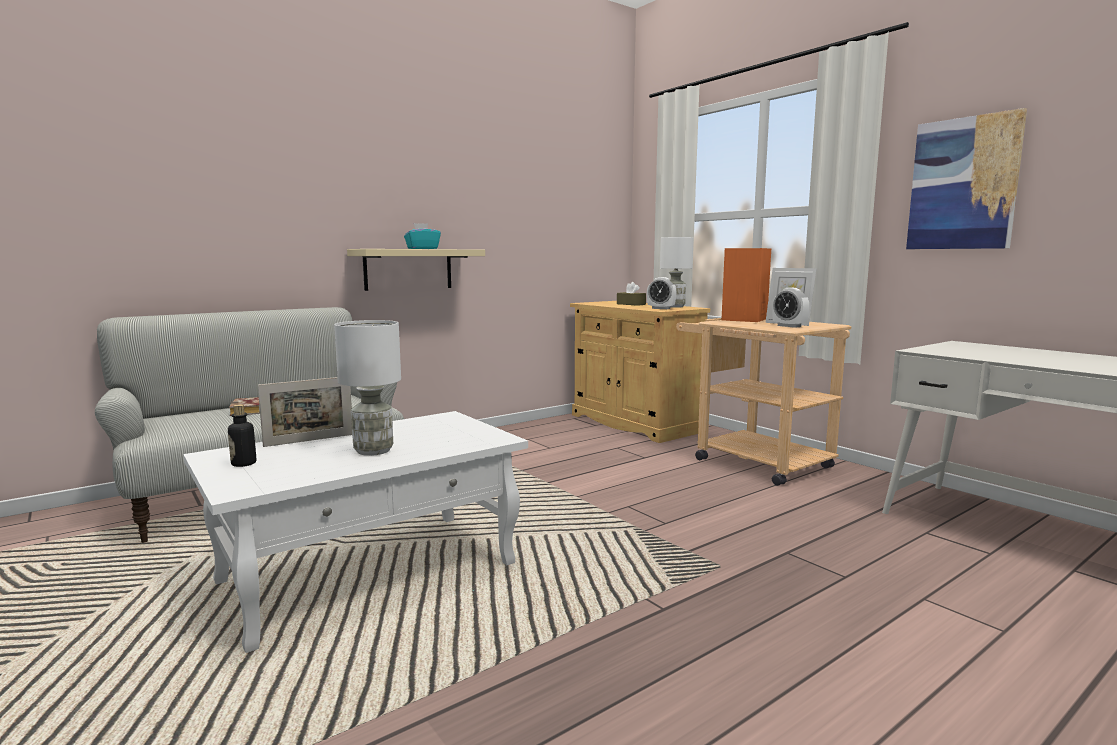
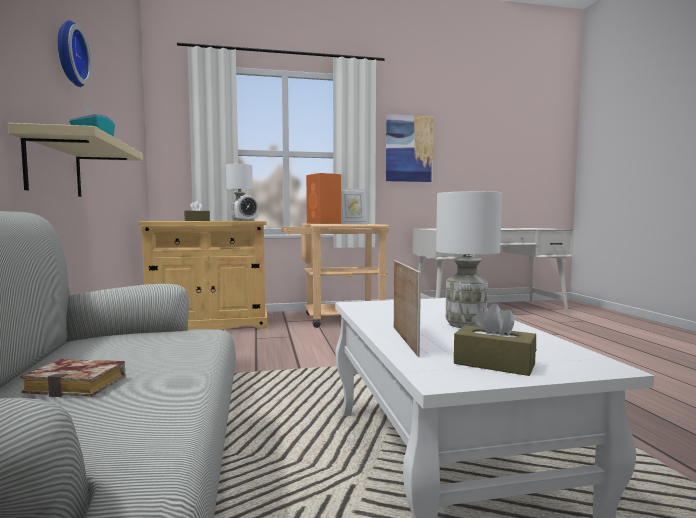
camera: 65 degrees left, 5 degrees down
(243, 463) = (494, 364): bottle -> brown tissue box
(441, 175) = (68, 54): none -> wall clock
(789, 326) = (364, 224): alarm clock -> none

